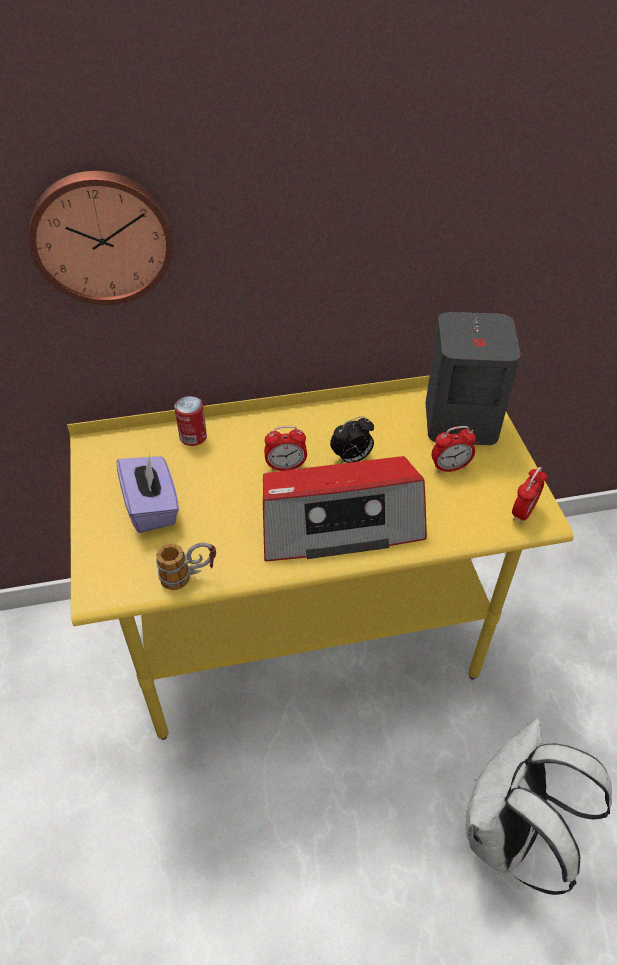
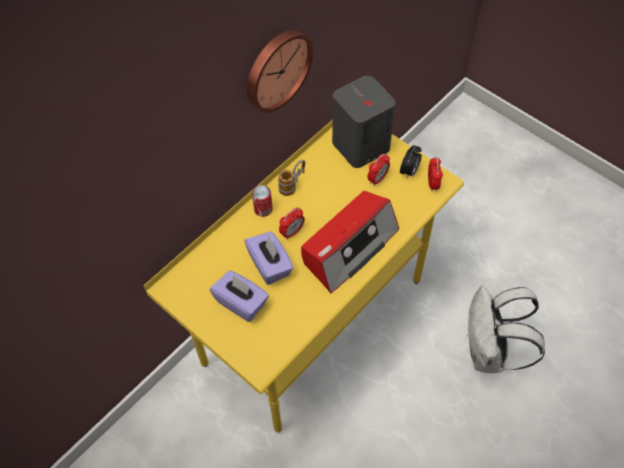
camera: 35 degrees left, 10 degrees up
(102, 237) = (150, 165): wall clock -> wall clock (276, 69)
(189, 576) = (299, 327): mug -> mug (293, 184)
(193, 437) = (222, 246): can -> can (263, 209)
(225, 487) = (270, 265): none -> purple tissue box
(351, 459) = (323, 205): alarm clock -> alarm clock (409, 172)

